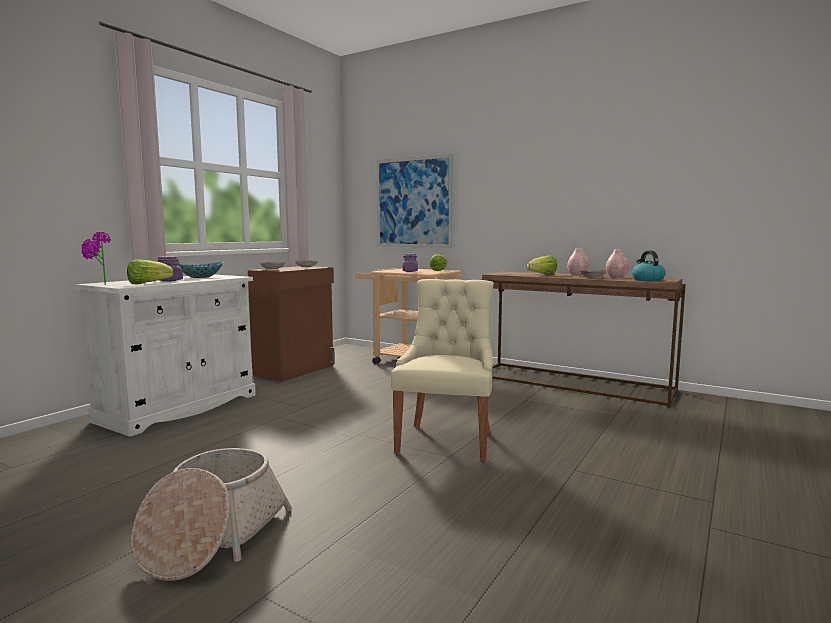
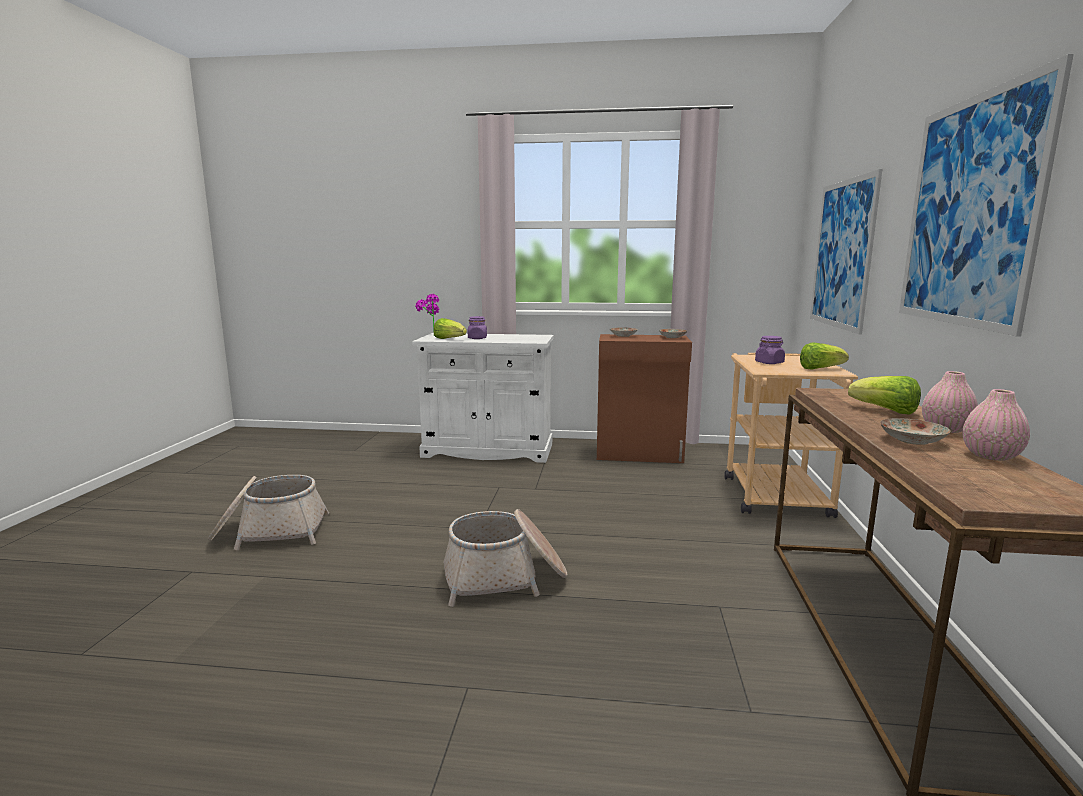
camera: 65 degrees right, 5 degrees up
(200, 277) = (518, 337): bowl -> none
(446, 440) = (504, 577): beige chair -> basket
(543, 179) = (969, 212): none -> picture
(647, 280) = (970, 482): kettle -> none

